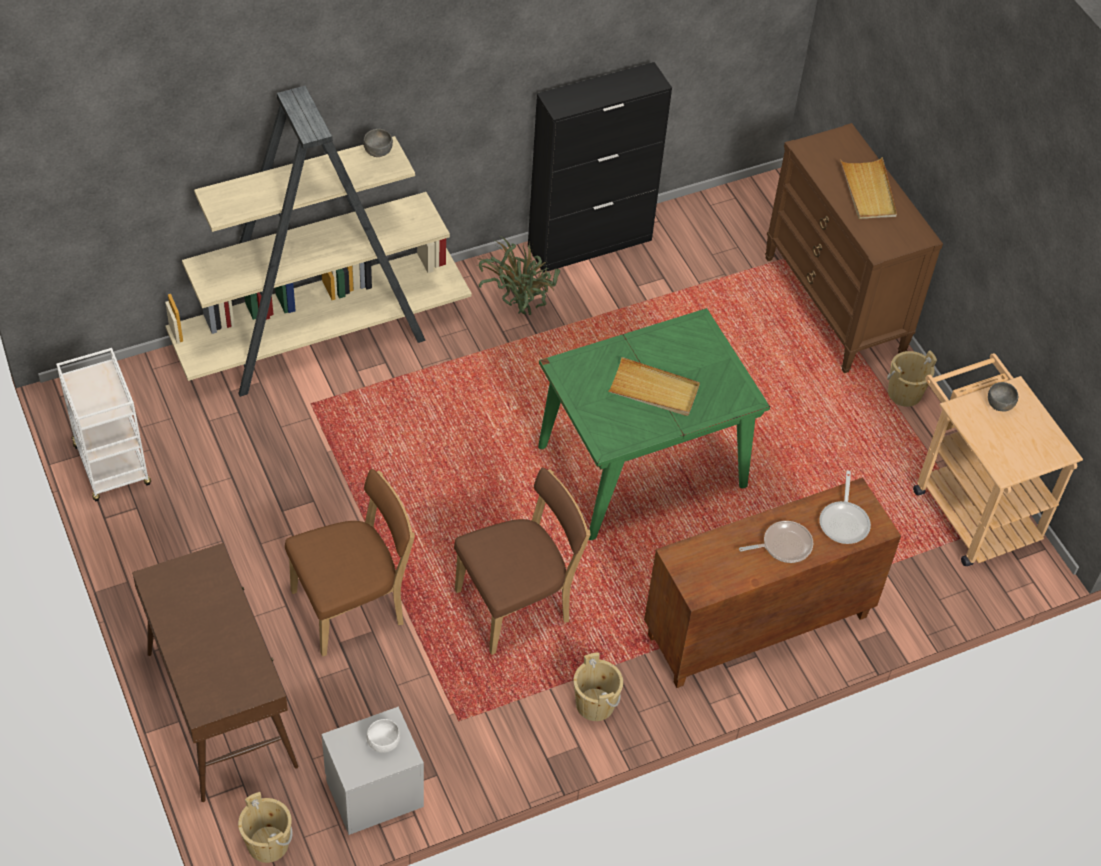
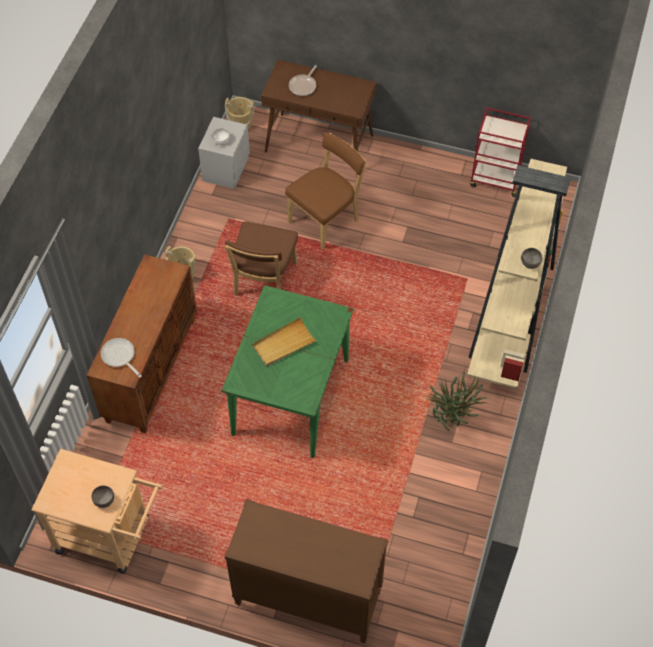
camera: 135 degrees right, 5 degrees up
(113, 467) = (495, 179): white cart -> red cart
(353, 606) = (326, 219): brown chair -> brown chair turned 150 degrees counterclockwise
(590, 243) = (475, 498): black cabinet -> none
(783, 545) = (136, 319): frying pan -> frying pan (303, 86)
(868, 191) = (303, 552): beige tray -> none
(904, 393) = (210, 576): beige bucket -> none

